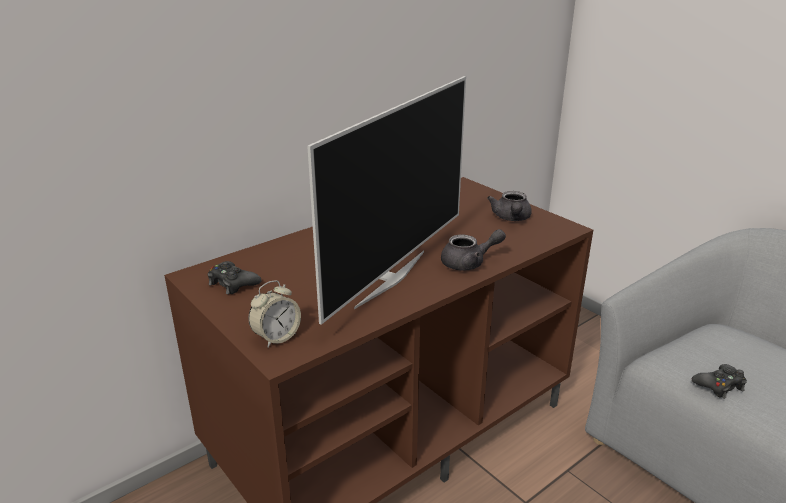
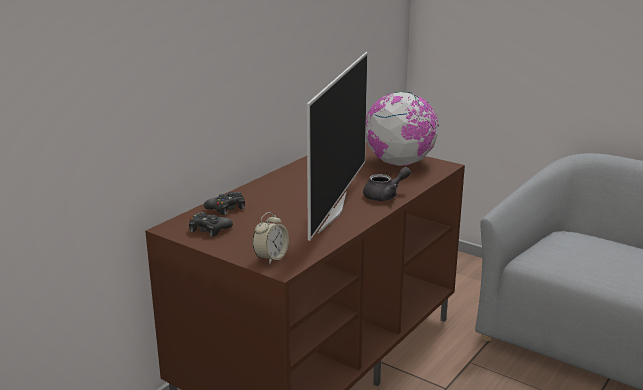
camera: 15 degrees left, 5 degrees down
(511, 218) = (400, 163): grey teapot -> globe
(719, 385) = (574, 268): black game controller -> black game controller (226, 208)

